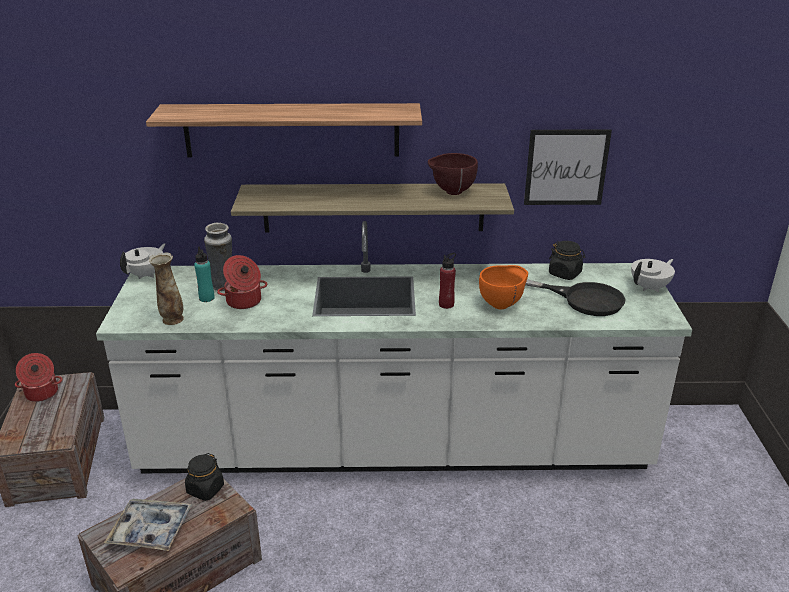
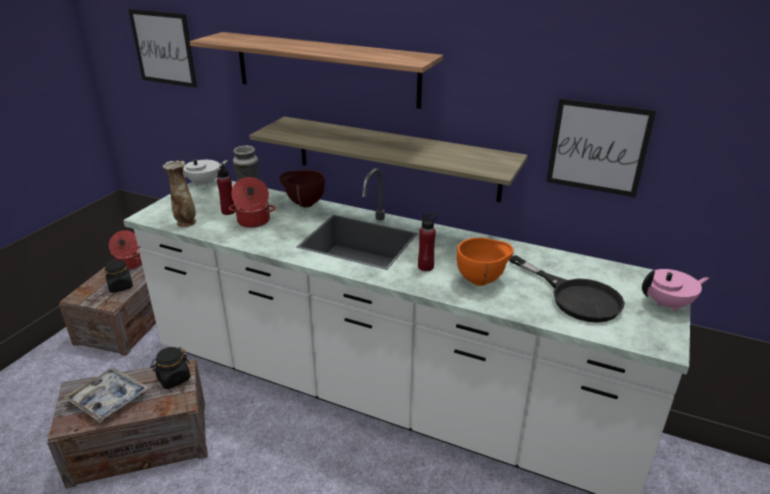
camera: 25 degrees right, 0 degrees up
(75, 129) = (163, 48): none -> picture
(206, 298) = (228, 211): turquoise bottle -> red bottle
(451, 192) = (461, 153): brown bowl -> brown bowl (303, 204)
(565, 274) = (577, 266): black jar -> black jar (120, 286)
(650, 287) = (668, 304): white teapot -> pink teapot

